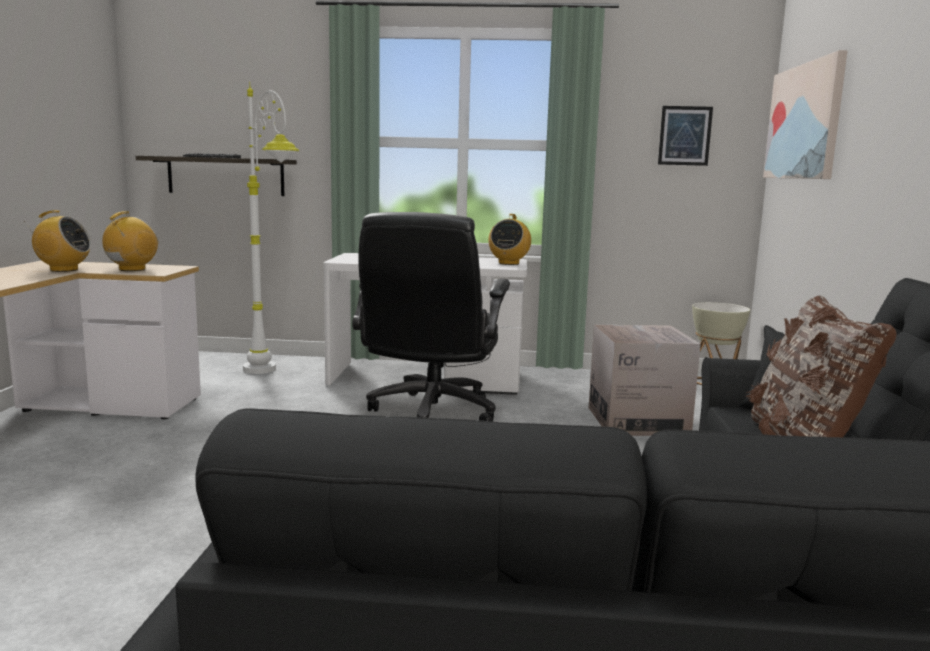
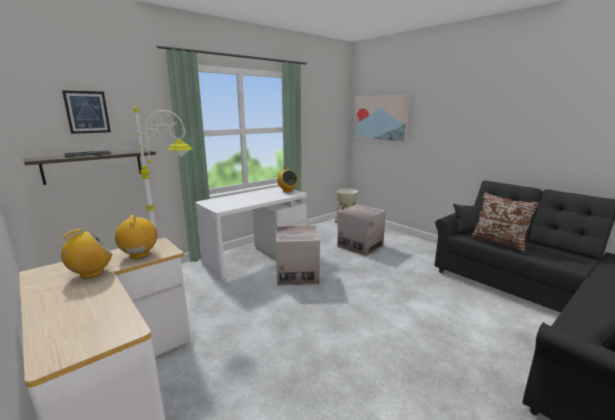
camera: 45 degrees left, 5 degrees up
(429, 414) = (297, 274): black office chair -> cardboard box
(685, 135) = (326, 121): picture -> picture (87, 112)

